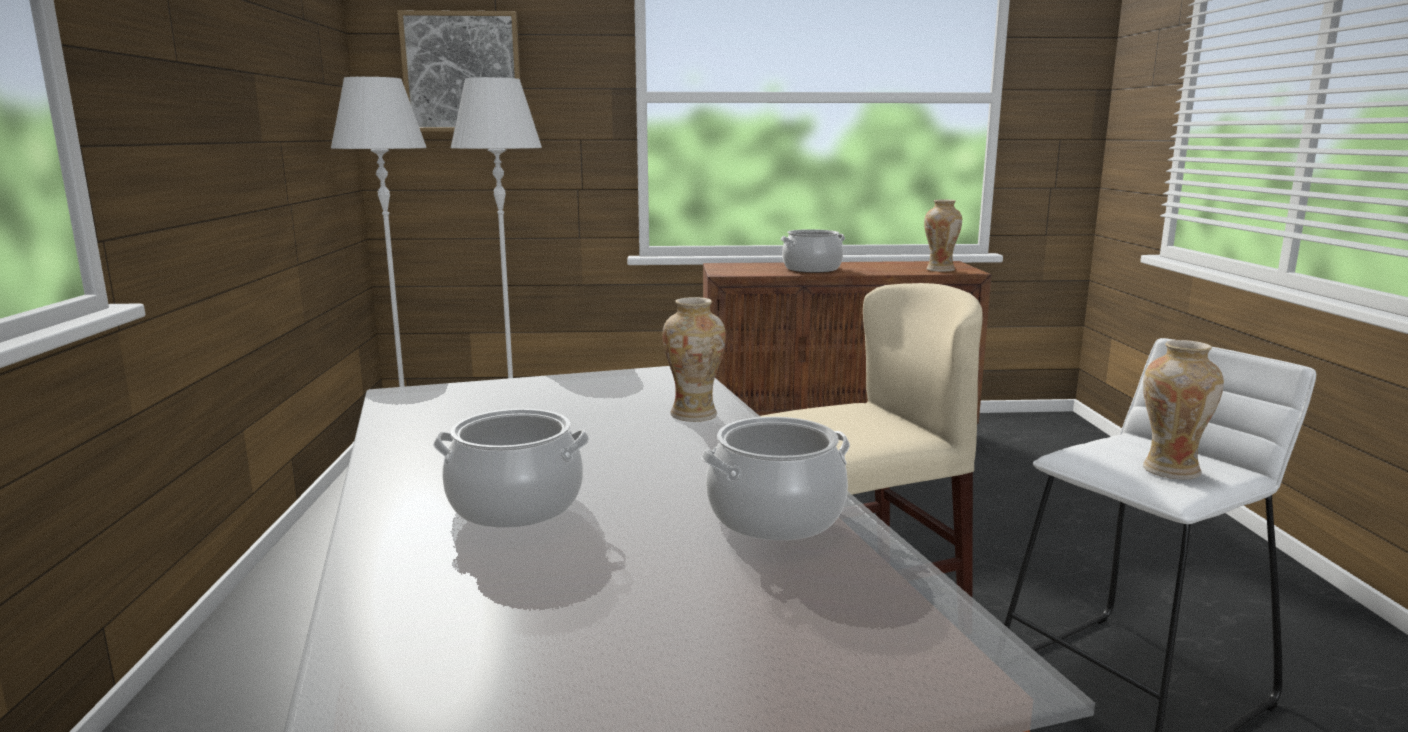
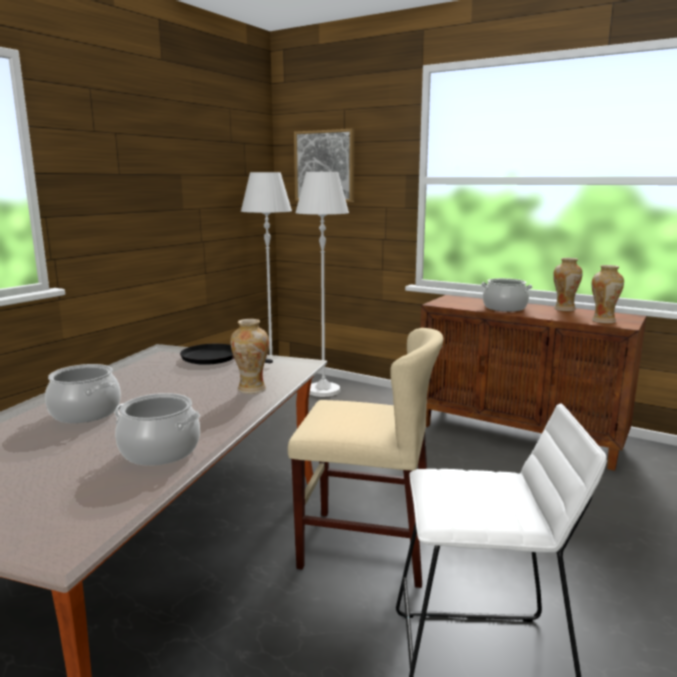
camera: 35 degrees right, 0 degrees up
(530, 390) = (214, 358): none -> black frying pan
(1170, 470) = (473, 505): vase -> vase (564, 309)

